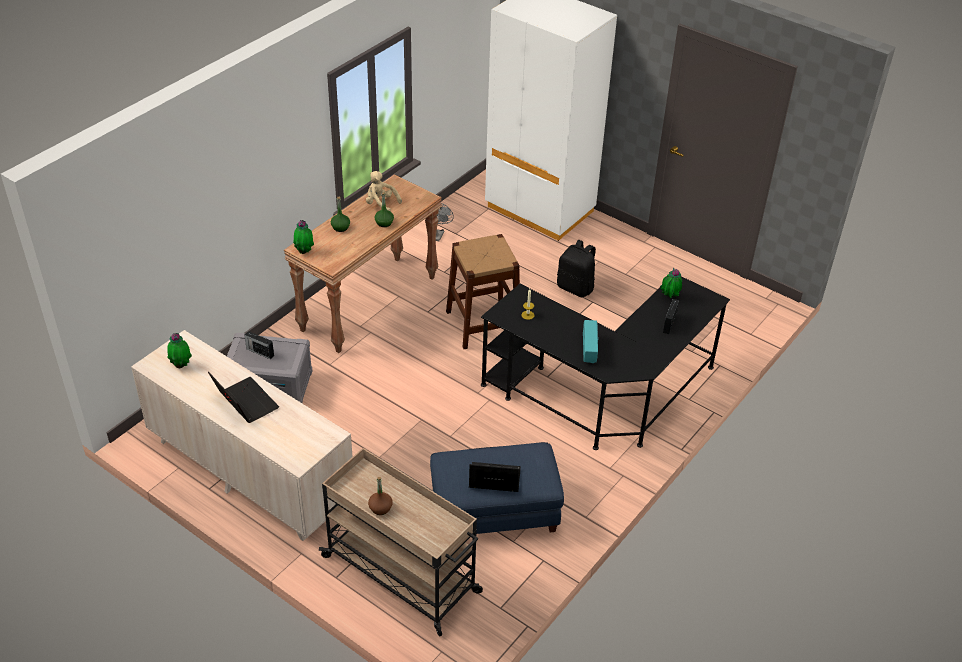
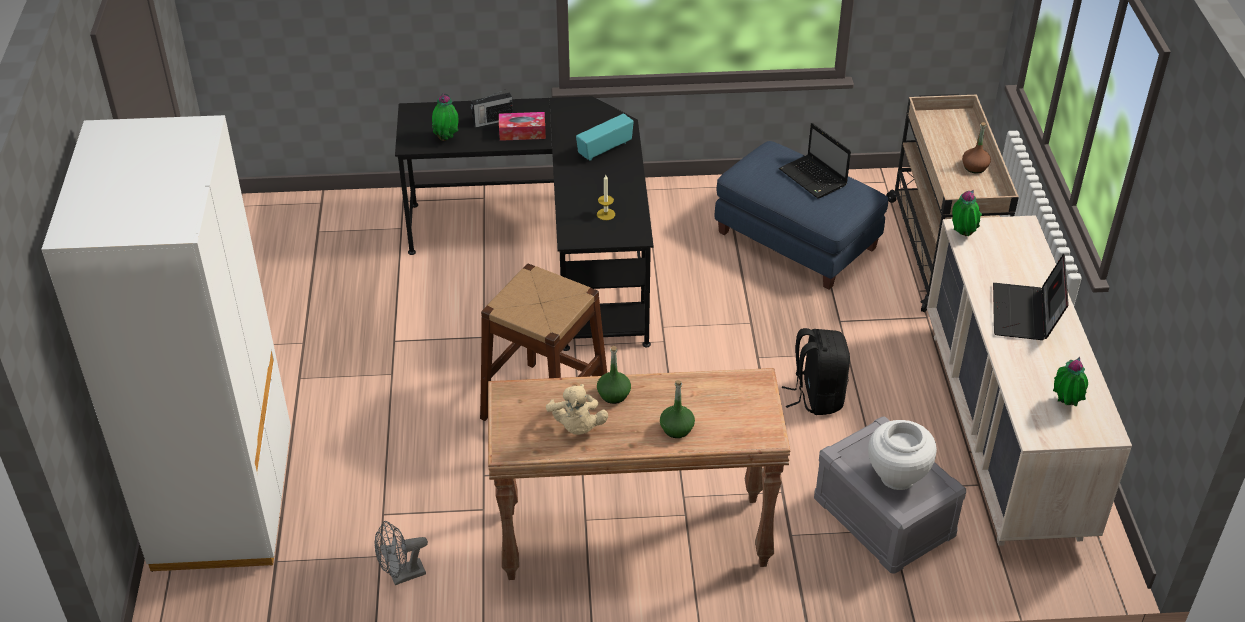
camera: 130 degrees left, 0 degrees up
(259, 352) = (897, 477): radio -> white vase
(304, 252) = (767, 425): potted plant -> potted plant (962, 234)
(576, 288) = (380, 368): black backpack -> black backpack (816, 396)
(644, 328) = (522, 132): none -> tissue box

